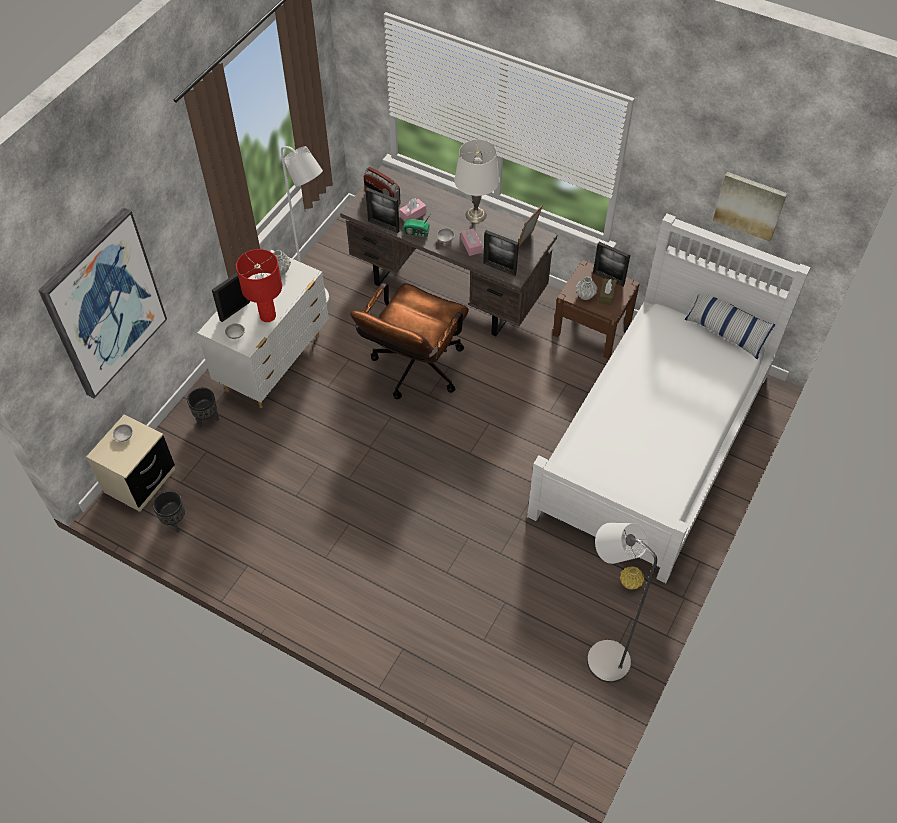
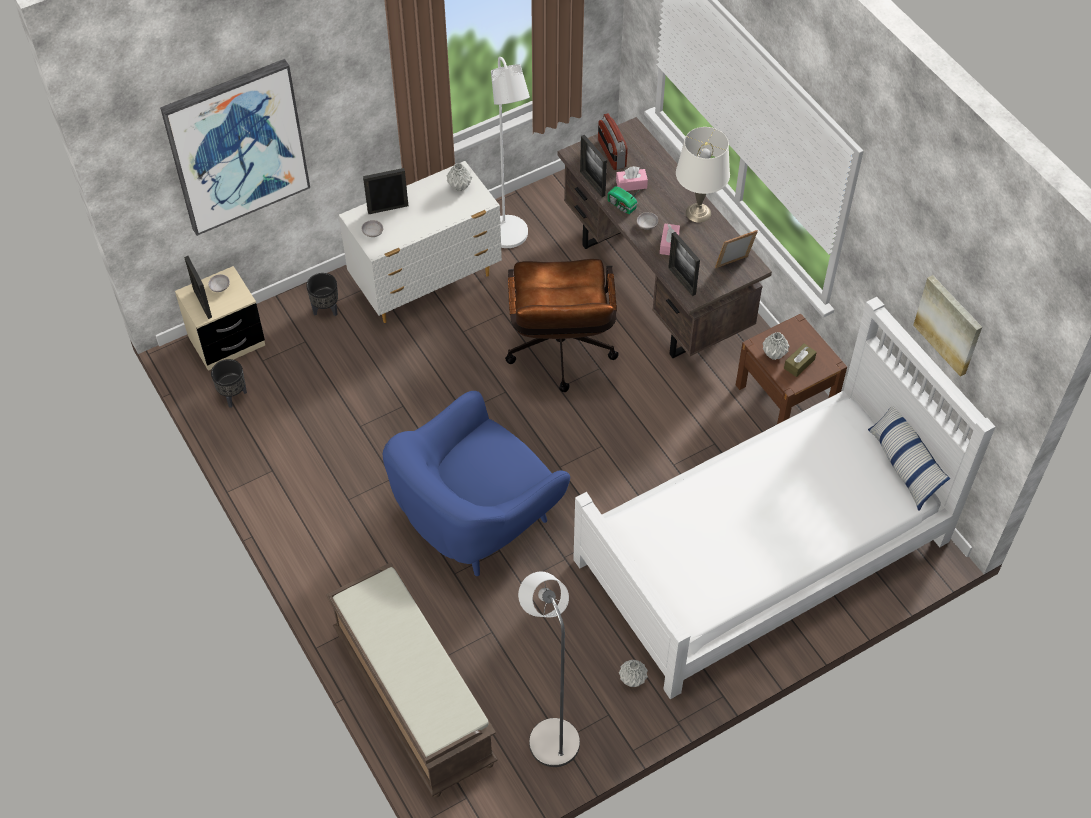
camera: 30 degrees right, 0 degrees up
(268, 316) = (416, 227): red table lamp -> none
(413, 371) = (560, 355): brown office chair -> brown office chair turned 60 degrees counterclockwise
(435, 524) = (476, 520): none -> blue armchair
(480, 686) = (412, 697): none -> brown bench
(608, 278) = (814, 347): picture frame -> picture frame (202, 303)
(630, 582) = (633, 679): yellow vase -> grey vase

